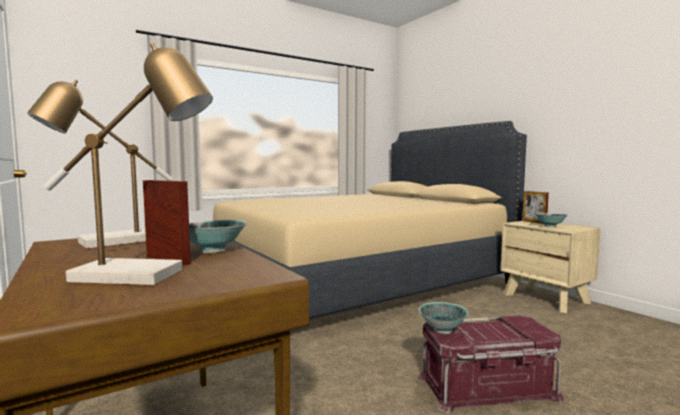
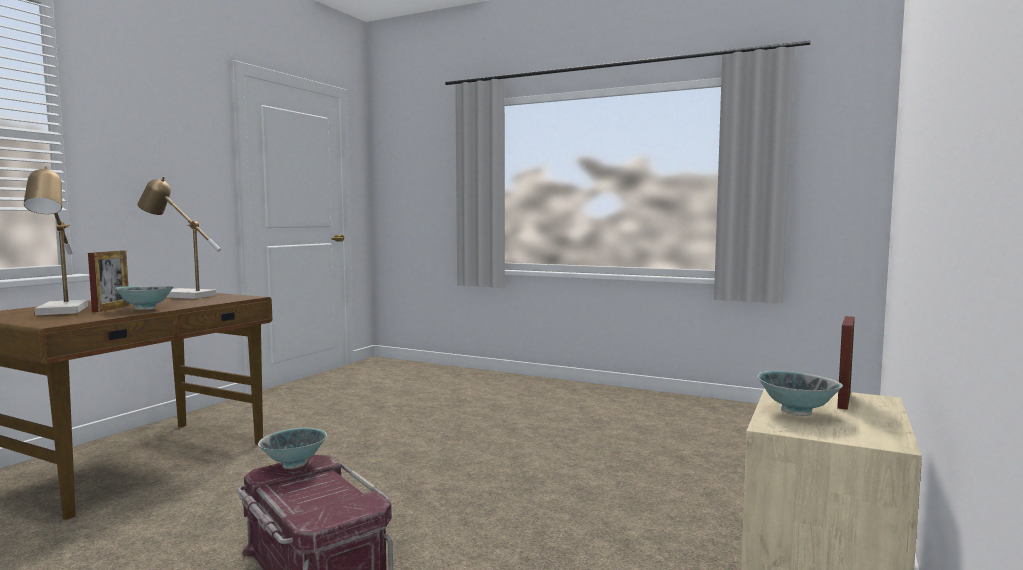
camera: 60 degrees right, 0 degrees up
(358, 282) = (620, 434): beige bed -> none

